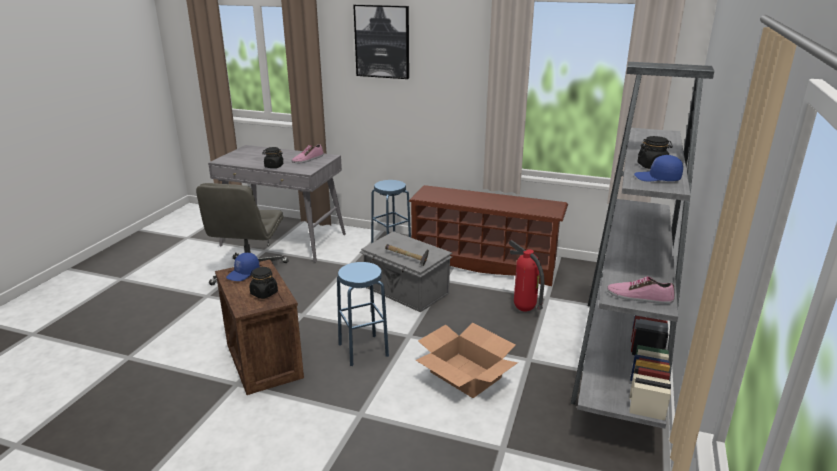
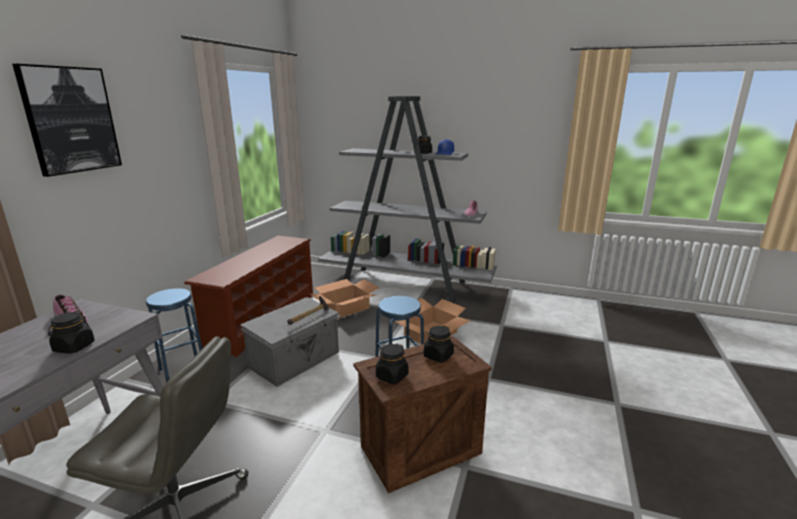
camera: 90 degrees left, 5 degrees down
(243, 273) = (392, 376): blue cap -> black jar
(523, 309) = (345, 308): fire extinguisher -> cardboard box

